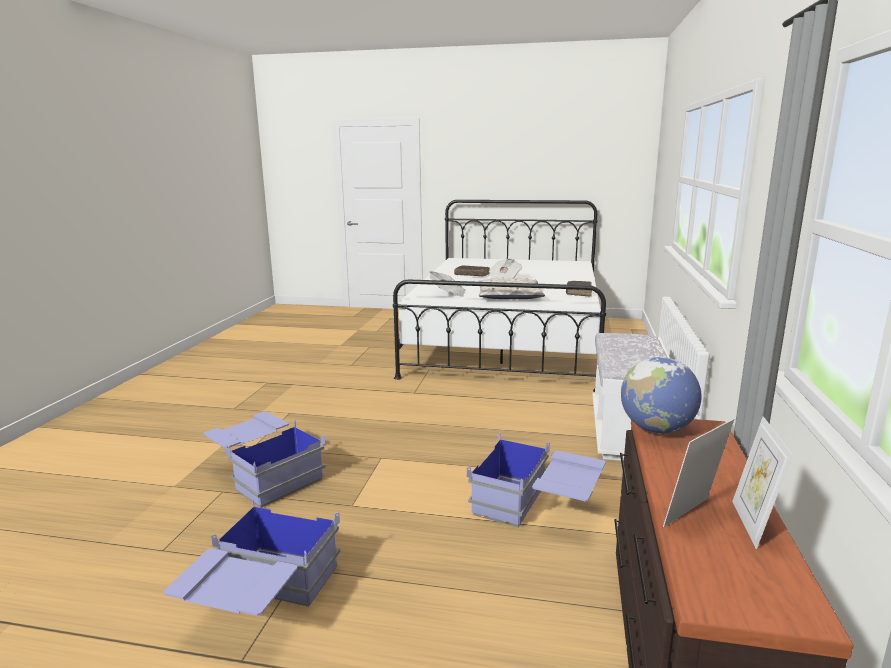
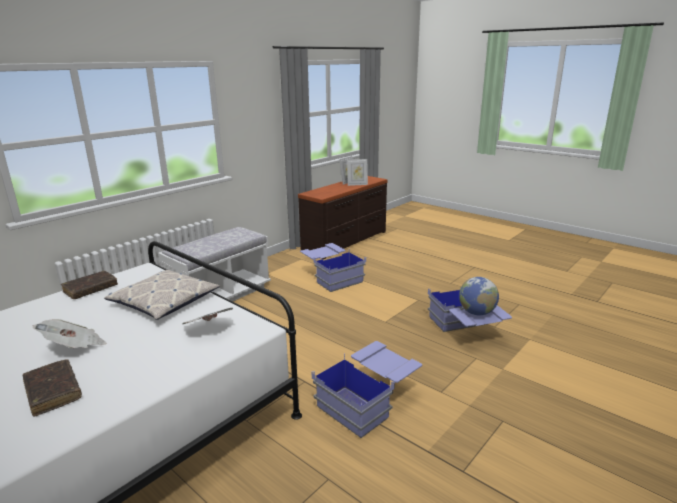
camera: 150 degrees left, 5 degrees up
(262, 602) = (467, 277): blue storage box -> blue storage box (368, 401)
(656, 429) = (325, 195): globe -> globe (476, 313)

